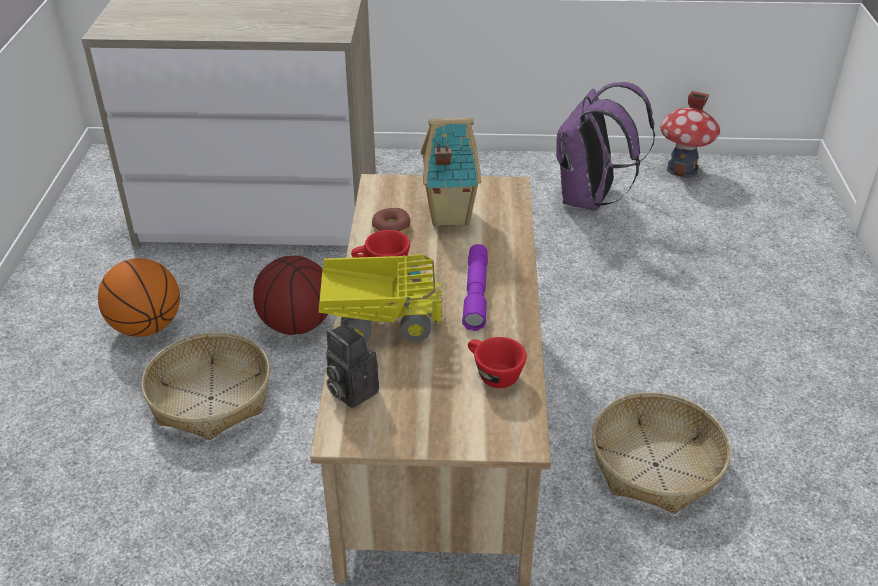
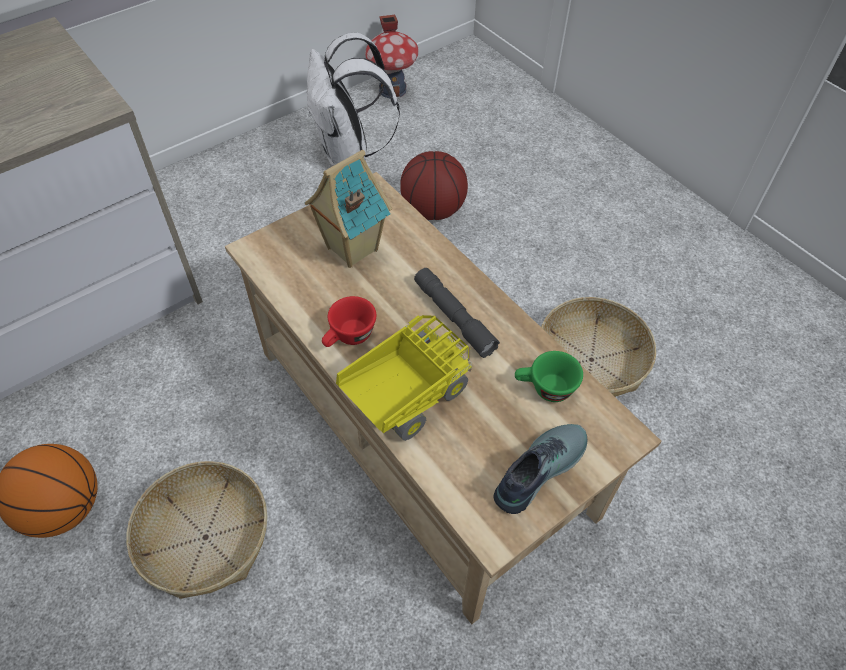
camera: 40 degrees left, 15 degrees up
(296, 325) = (214, 413): basketball -> basketball (433, 210)
(350, 391) = (456, 485): camera -> none
(391, 228) = (315, 290): donut -> none
(422, 417) = (537, 468): none -> shoe
(476, 294) = (454, 317): purple flashlight -> grey flashlight
(492, 374) = (544, 388): red cup -> green cup
(590, 200) = (349, 152): purple backpack -> white backpack

